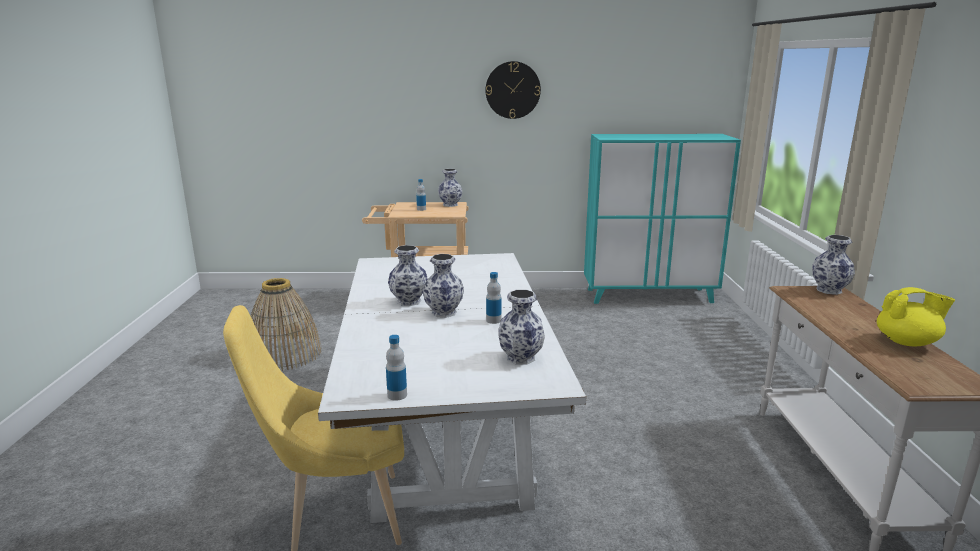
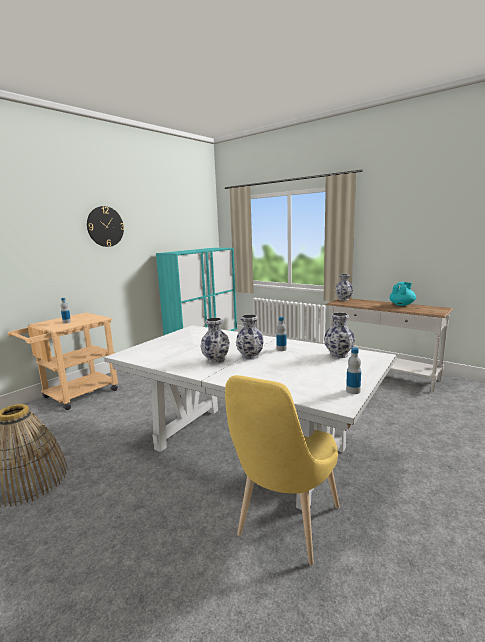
camera: 50 degrees left, 5 degrees down
(450, 205) = (81, 315): vase -> none
(907, 342) = (402, 305): yellow teapot -> turquoise teapot

